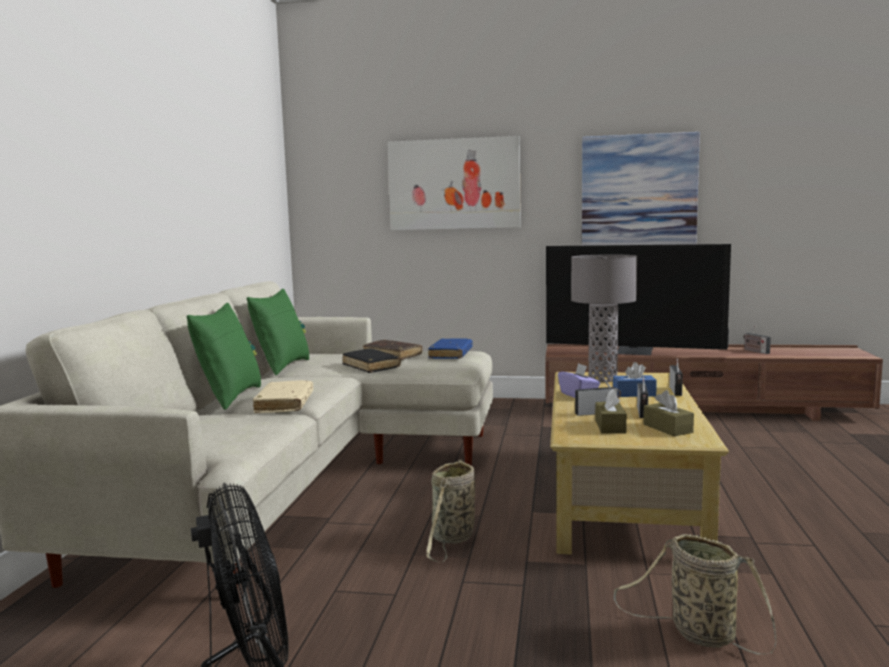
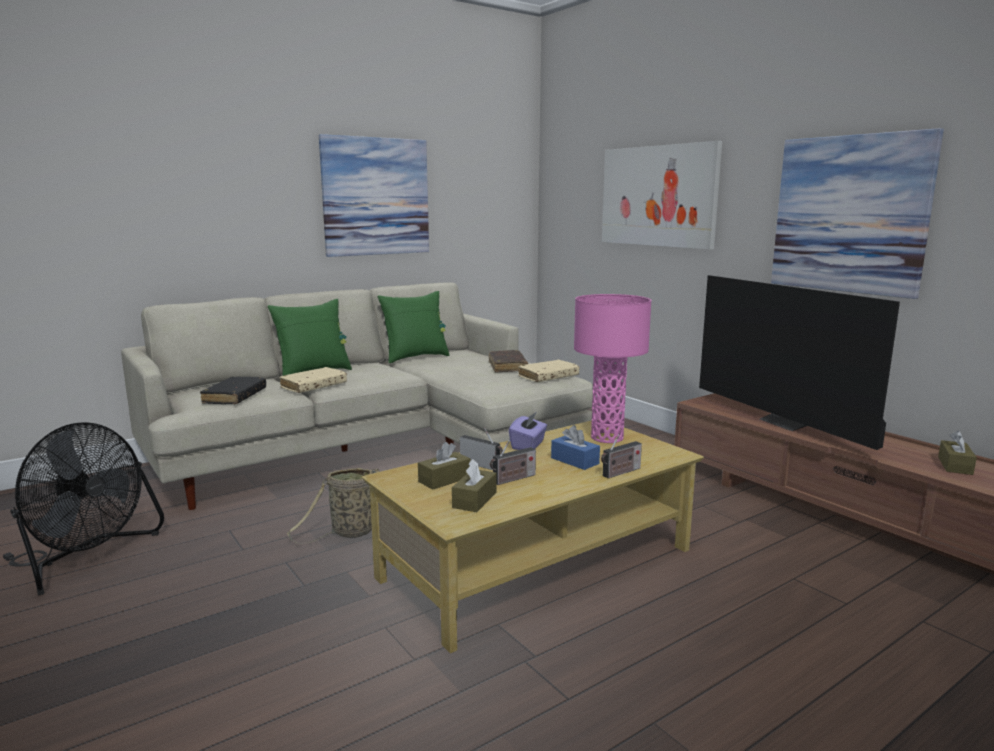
camera: 45 degrees right, 5 degrees up
(192, 182) = (376, 197): none -> picture
(371, 367) = (461, 372): black book -> black book (235, 397)
(450, 355) = (548, 377): blue book -> beige book
(603, 379) = (607, 438): grey table lamp -> pink table lamp
(698, 633) = (294, 685): basket -> none
(755, 351) = (955, 465): radio -> brown tissue box

